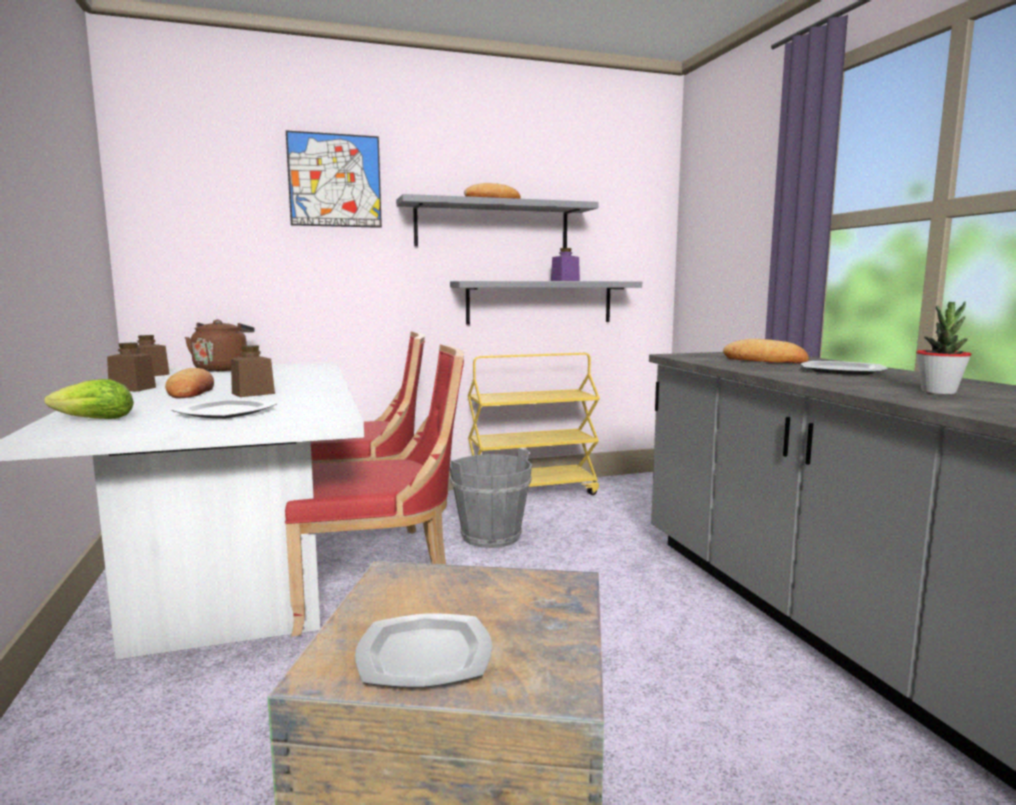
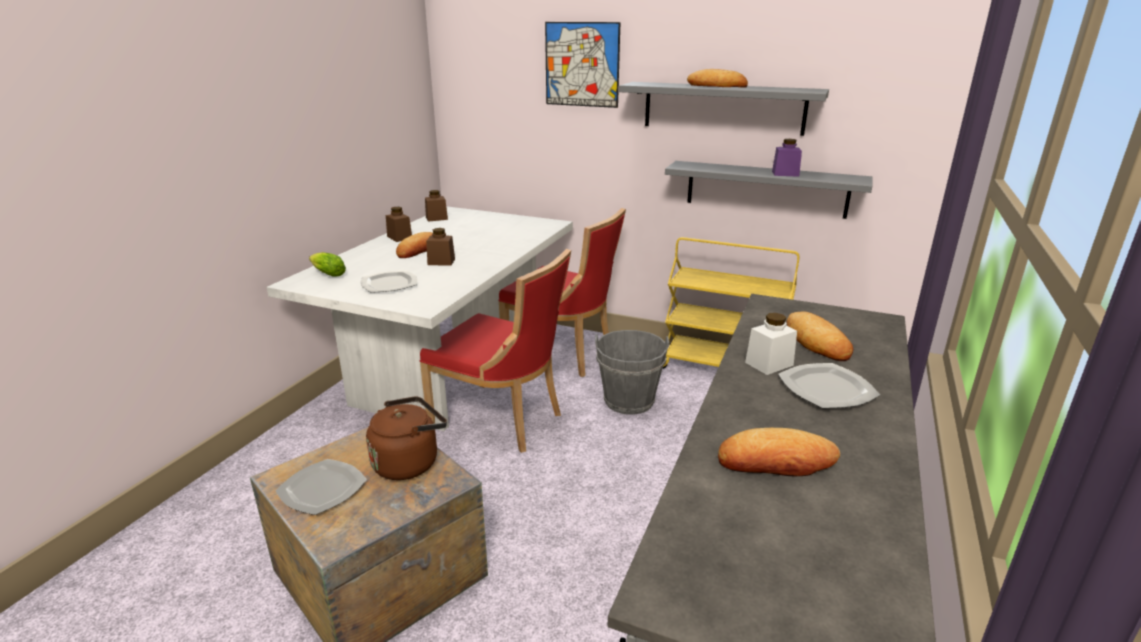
camera: 40 degrees right, 15 degrees up
(222, 369) = (486, 217): brown kettle -> brown kettle (409, 462)
(776, 369) = (769, 364): none -> white jar
(938, 392) = (776, 461): potted plant -> bread

